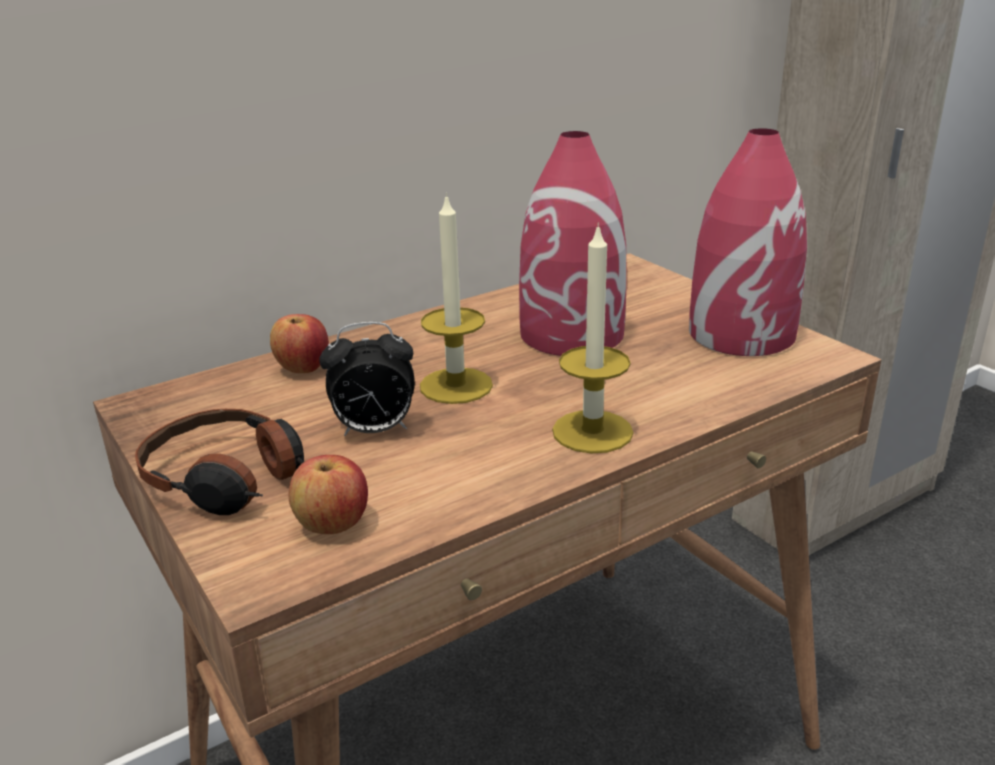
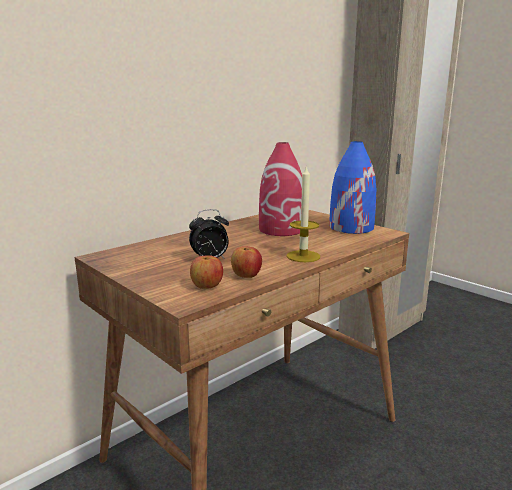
camera: 10 degrees left, 10 degrees down
(227, 479) = (152, 276): headphones -> none
(303, 368) = (168, 243): apple -> apple (246, 276)
(456, 386) = (239, 246): candle -> none
(740, 333) = (351, 227): red vase -> blue vase

